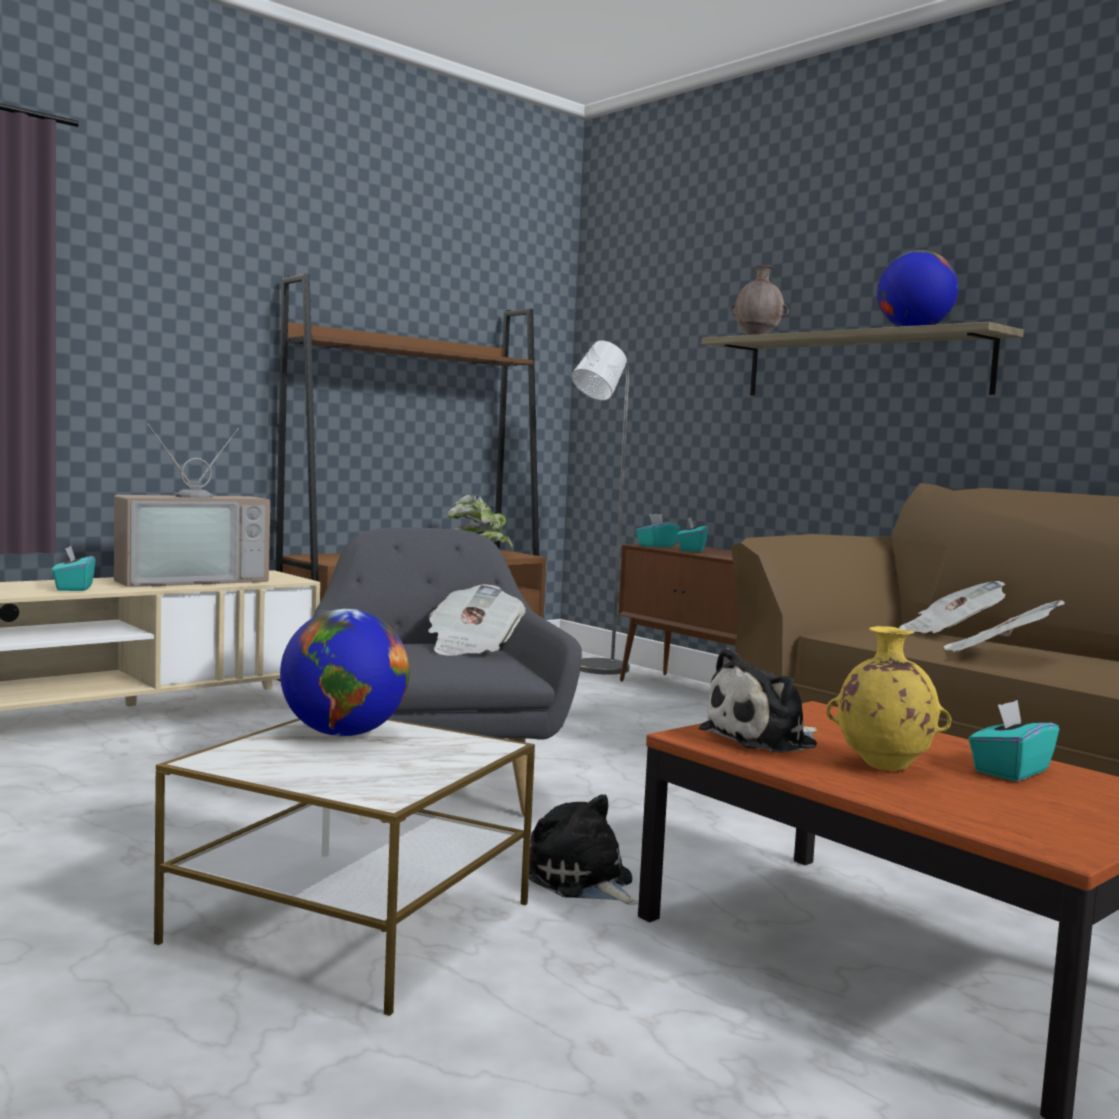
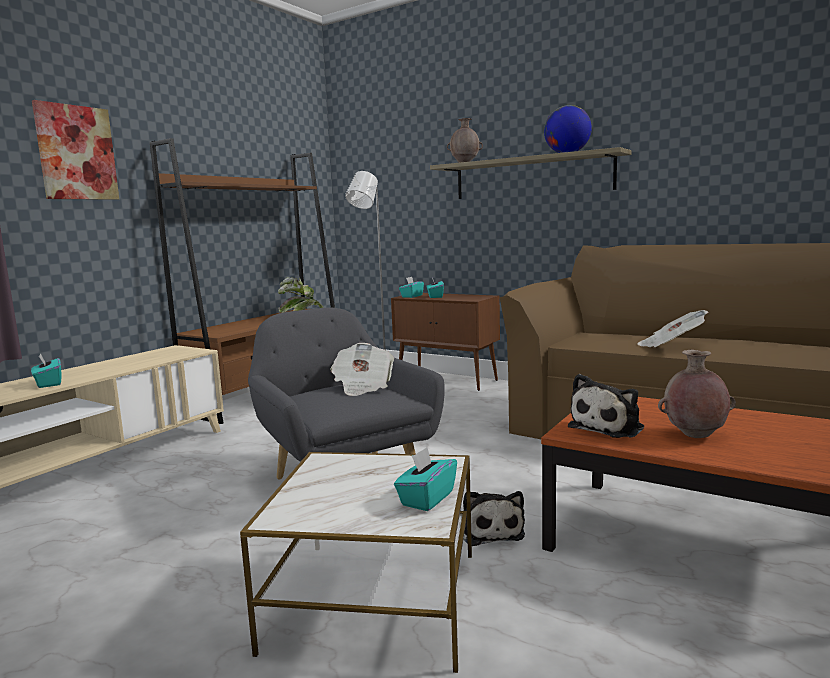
camera: 15 degrees left, 5 degrees up
(177, 286) = (76, 153): none -> picture
(190, 580) = (127, 362): television -> none
(343, 734) = (343, 473): globe -> none
(582, 881) = (490, 530): plush toy -> plush toy turned 135 degrees counterclockwise
(882, 766) = (694, 435): yellow vase -> brown vase
(949, 633) = (623, 333): newspaper -> none
(1010, 771) = (757, 424): turquoise tissue box -> turquoise tissue box (426, 498)

